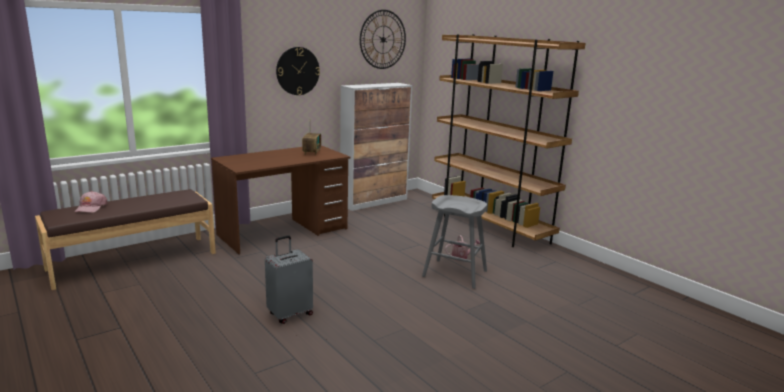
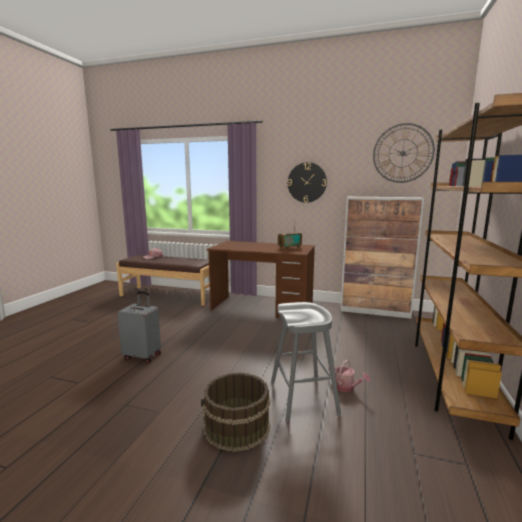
camera: 55 degrees right, 5 degrees down
(460, 305) = (237, 427): none -> brown bucket

